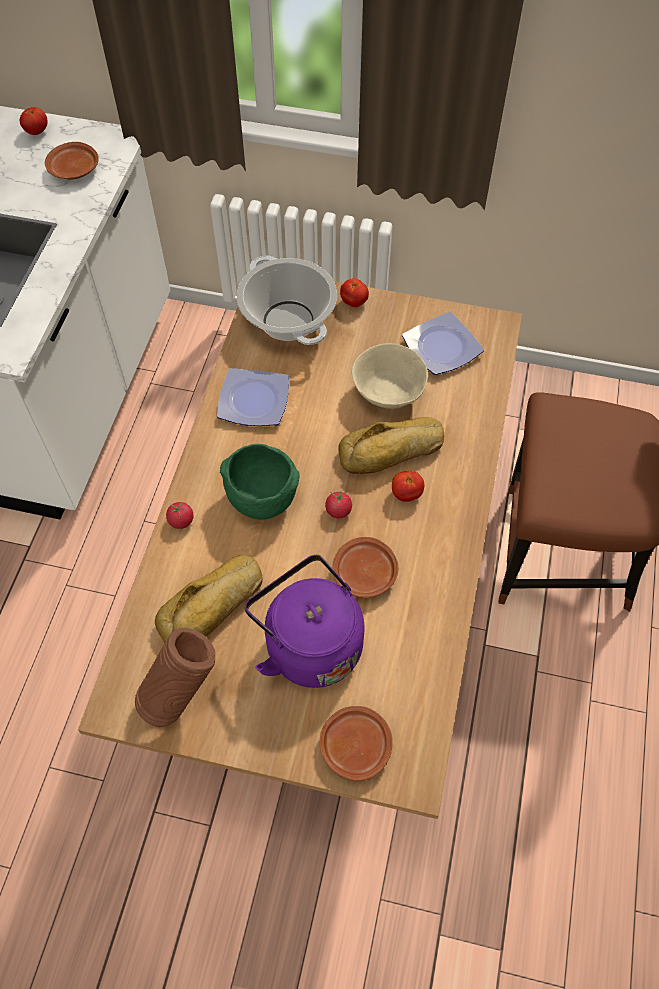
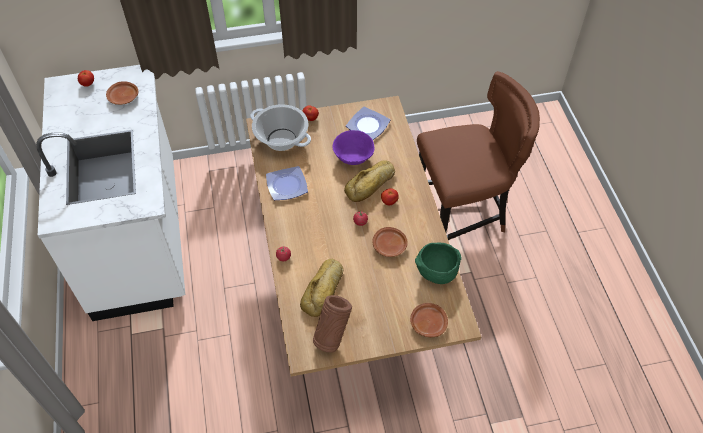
camera: 25 degrees left, 5 degrees down
(260, 499) = (318, 231): green bowl -> green bowl (436, 273)
(309, 643) = (381, 288): purple kettle -> none
(387, 392) = (352, 157): beige bowl -> purple bowl

